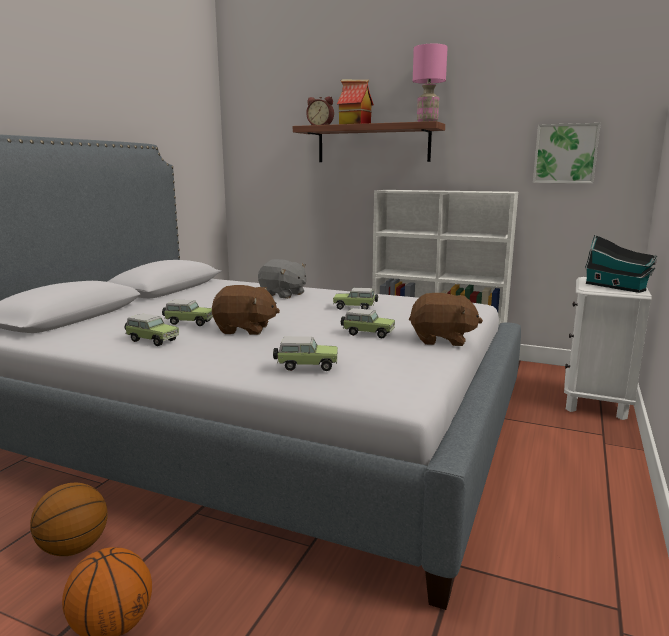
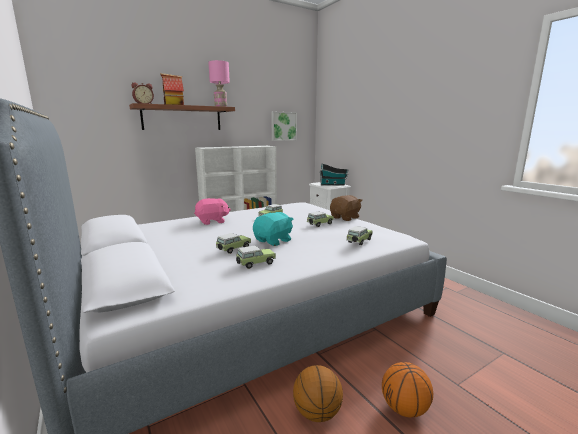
camera: 55 degrees left, 0 degrees up
(245, 329) = (274, 241): brown plush toy -> turquoise plush toy
(283, 294) = (212, 221): grey plush toy -> pink plush toy

